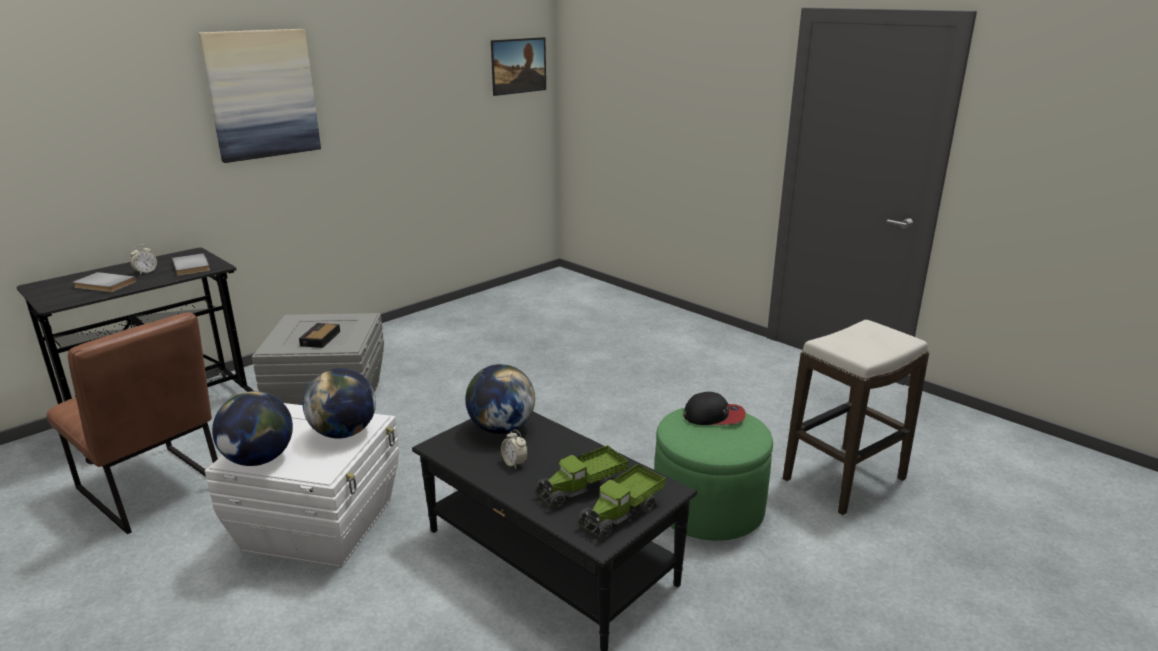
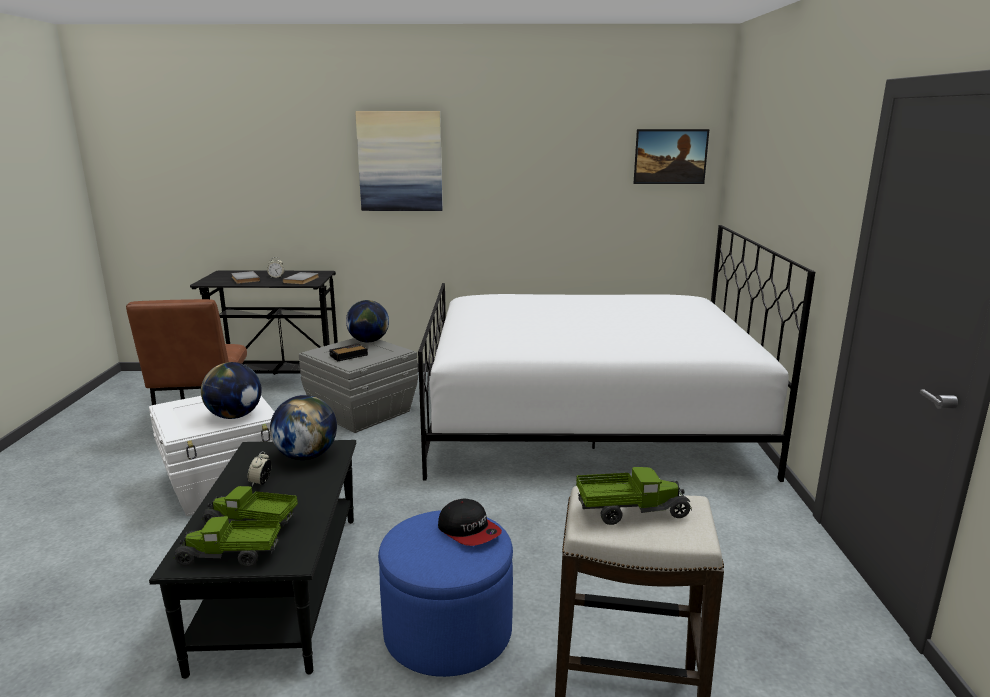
camera: 45 degrees right, 5 degrees down
(259, 459) = (174, 411): globe -> globe (368, 341)
(545, 333) = (587, 422): none -> white bed
(708, 508) = (448, 632): green ottoman -> blue ottoman
(860, 341) = (630, 511): none -> toy truck

